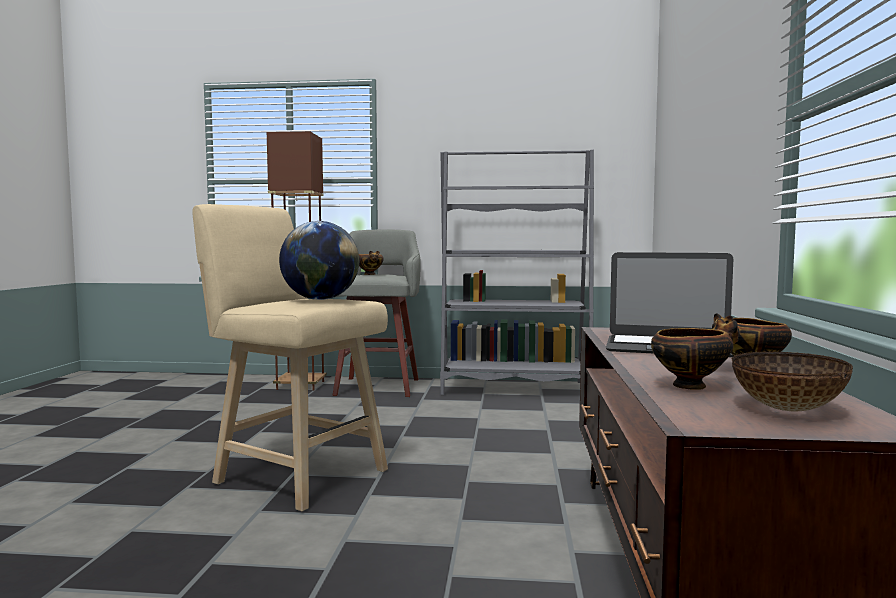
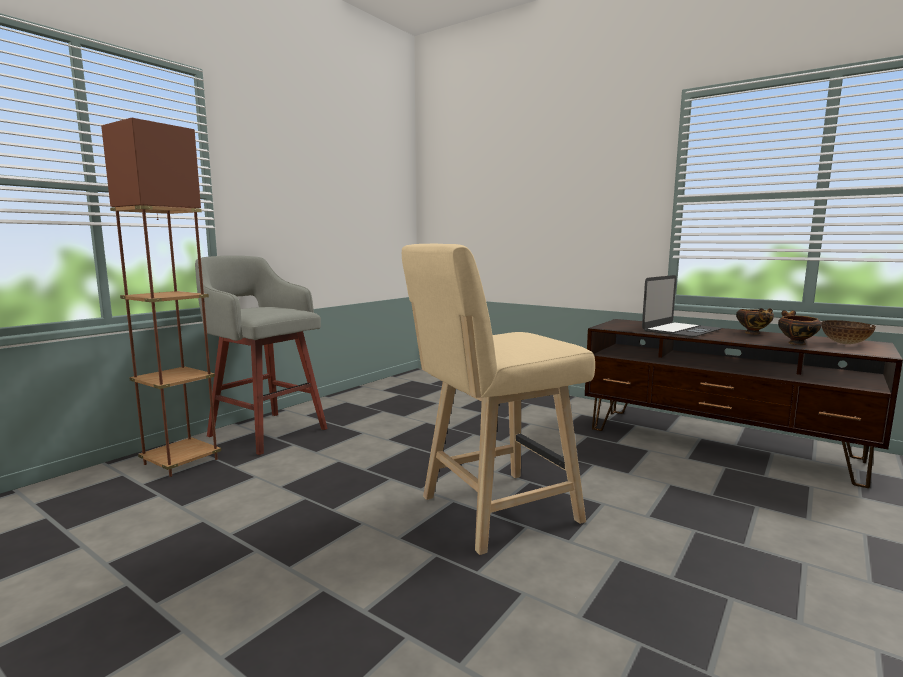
camera: 60 degrees left, 5 degrees up
(320, 299) = (525, 337): globe -> none
(370, 274) = (262, 309): bowl -> none
(514, 388) = (368, 396): grey bookcase -> none

